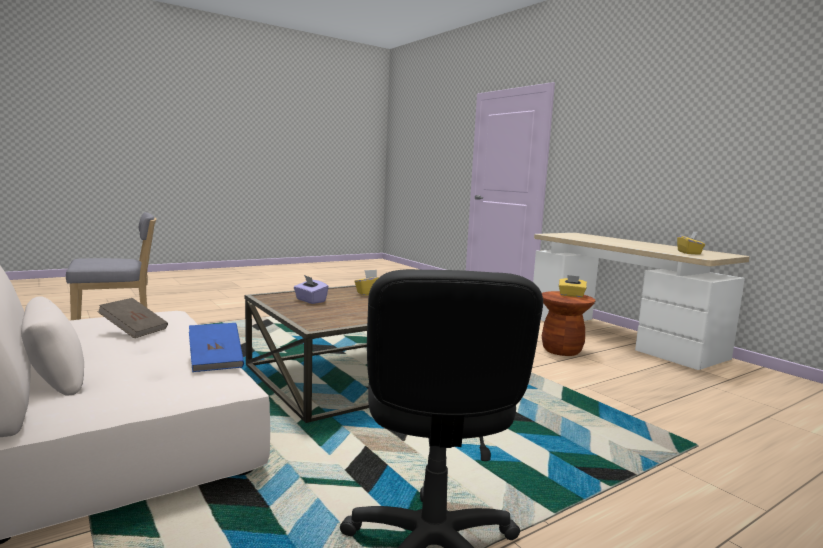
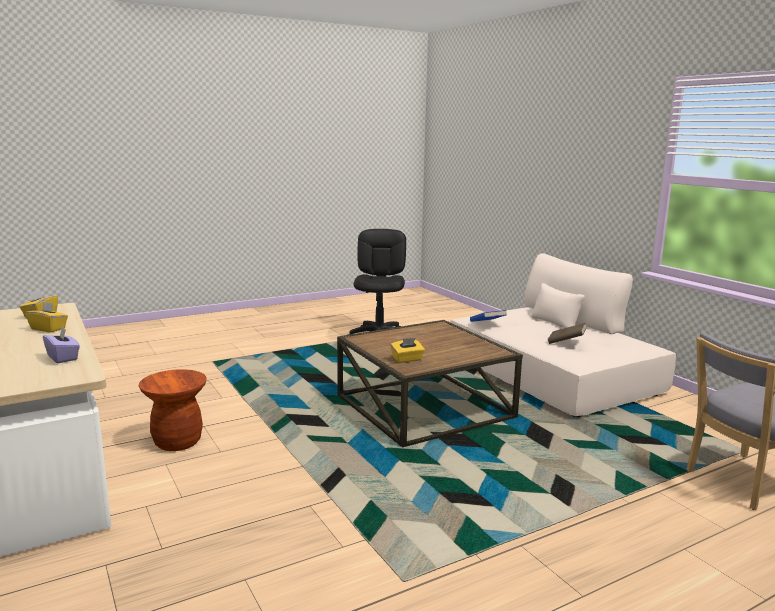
camera: 175 degrees left, 5 degrees up
(310, 301) = (459, 348): purple tissue box -> purple tissue box (63, 357)
(571, 295) = (162, 382): yellow tissue box -> yellow tissue box (48, 329)

